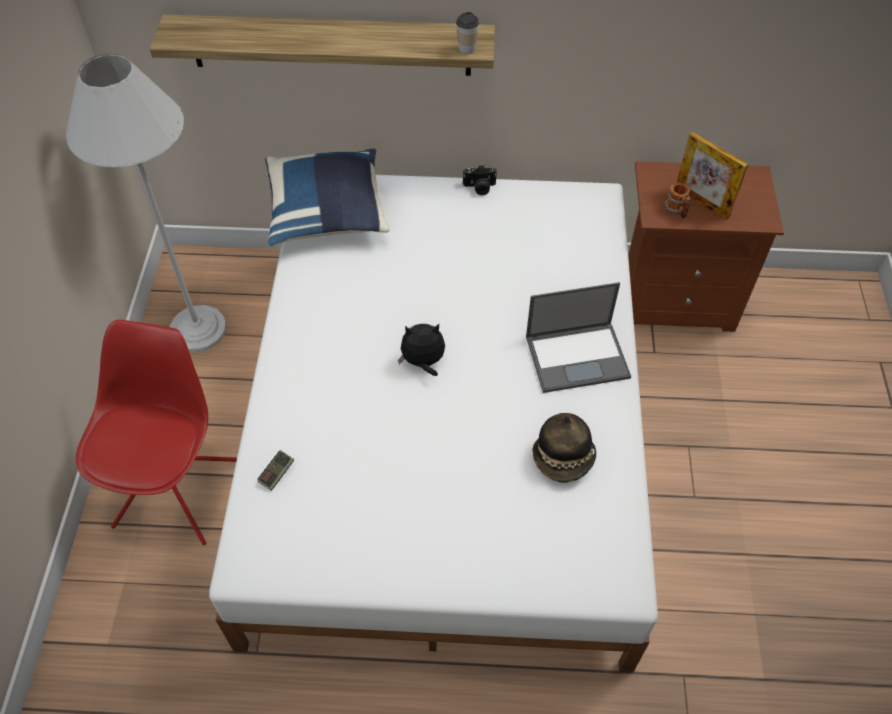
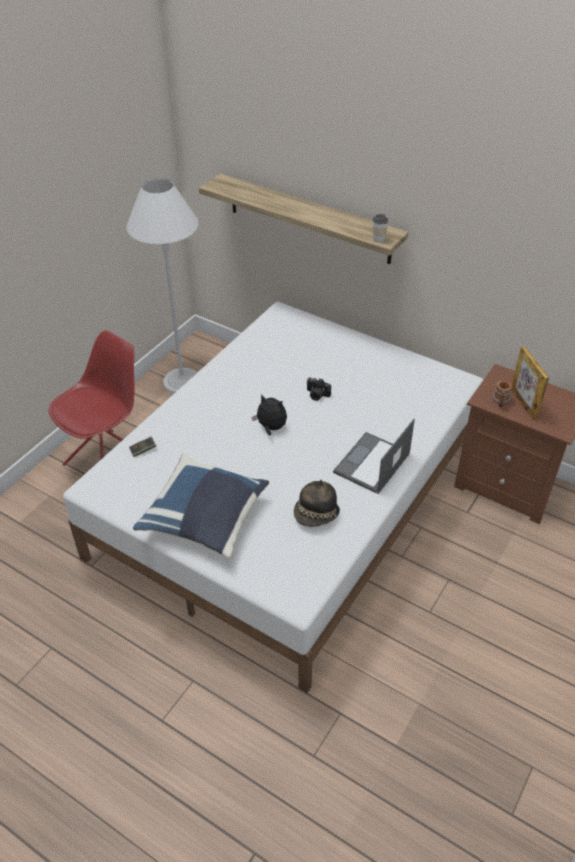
camera: 30 degrees right, 10 degrees down
(328, 213) = (276, 328): blue pillow -> blue pillow (205, 519)
(479, 187) = (383, 347): camera -> camera (316, 395)
(578, 356) = (371, 464): laptop -> laptop turned 105 degrees clockwise

